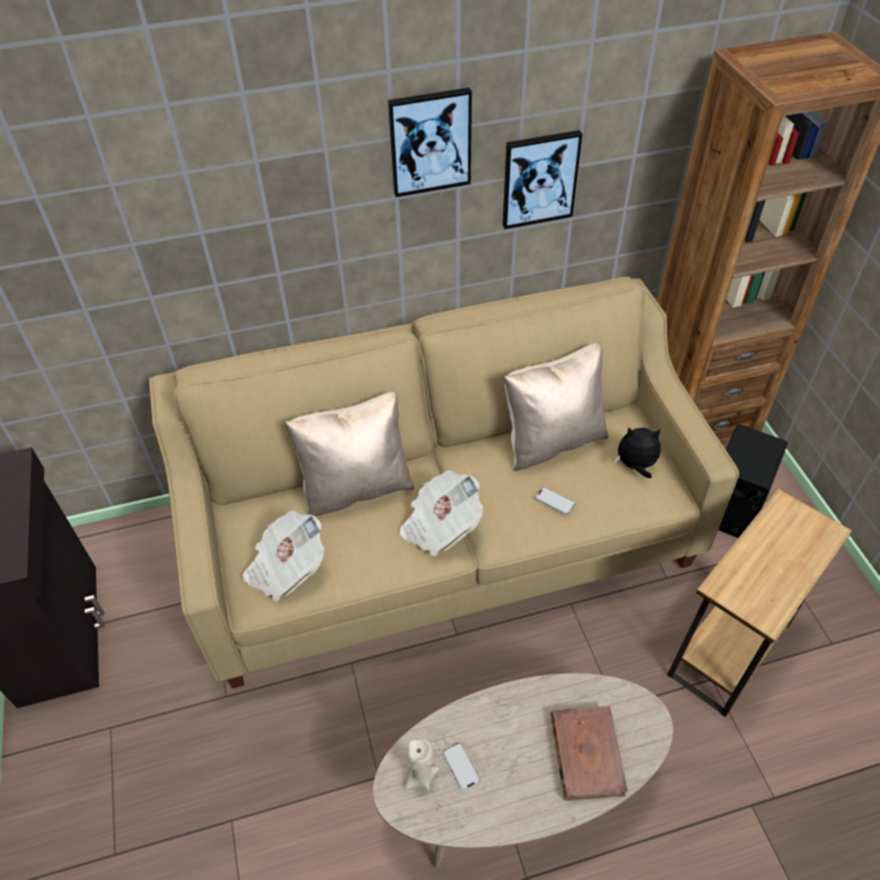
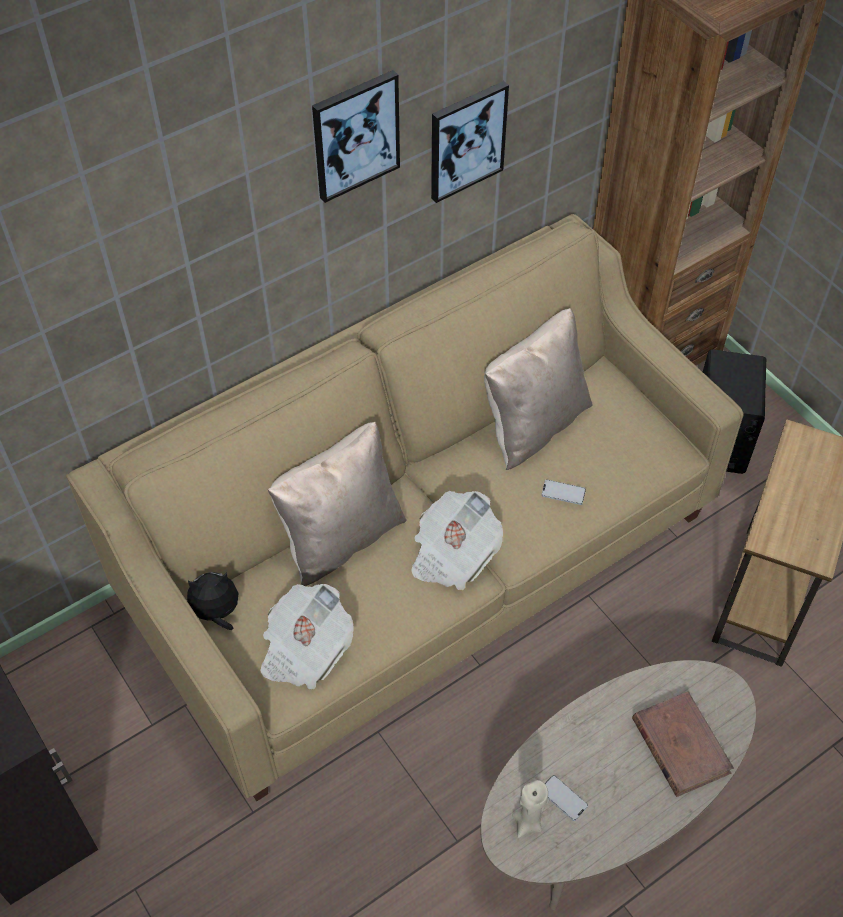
camera: 20 degrees left, 5 degrees up
(635, 466) = (630, 429): plush toy -> plush toy (216, 613)

